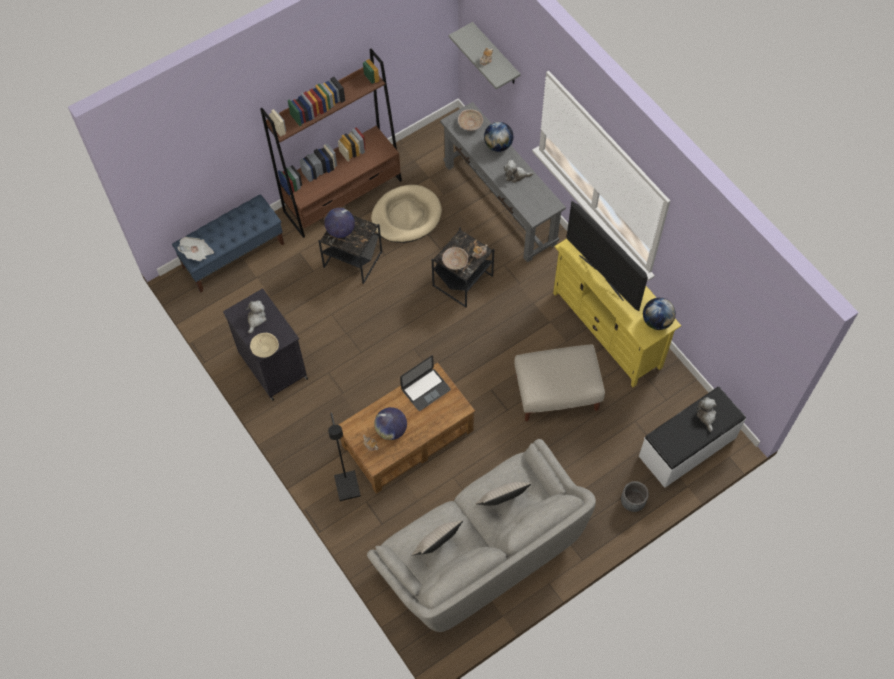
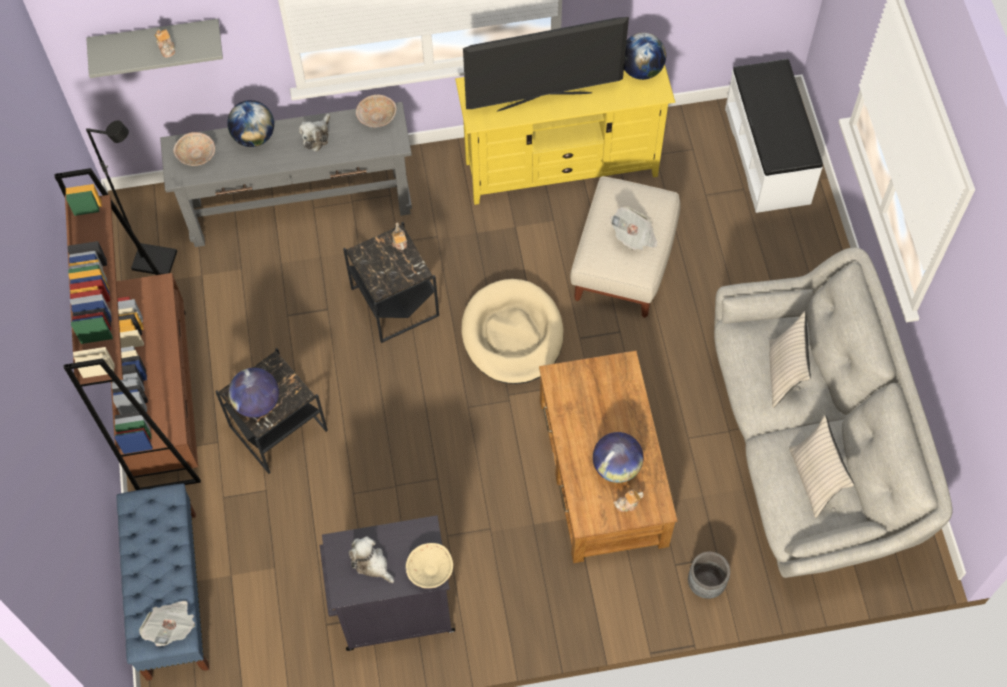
camera: 65 degrees left, 0 degrees up
(348, 486) = (641, 579): black floor lamp -> black floor lamp (155, 260)
(406, 216) = (248, 330): beige dog bed -> beige dog bed (512, 334)
(425, 389) = (574, 397): laptop -> none
(455, 261) = (395, 276): beige bowl -> beige bowl (376, 117)
(555, 378) = (634, 237): none -> newspaper
(632, 502) = (815, 247): grey planter -> grey planter (706, 583)
(706, 416) = (768, 97): plush toy -> none

